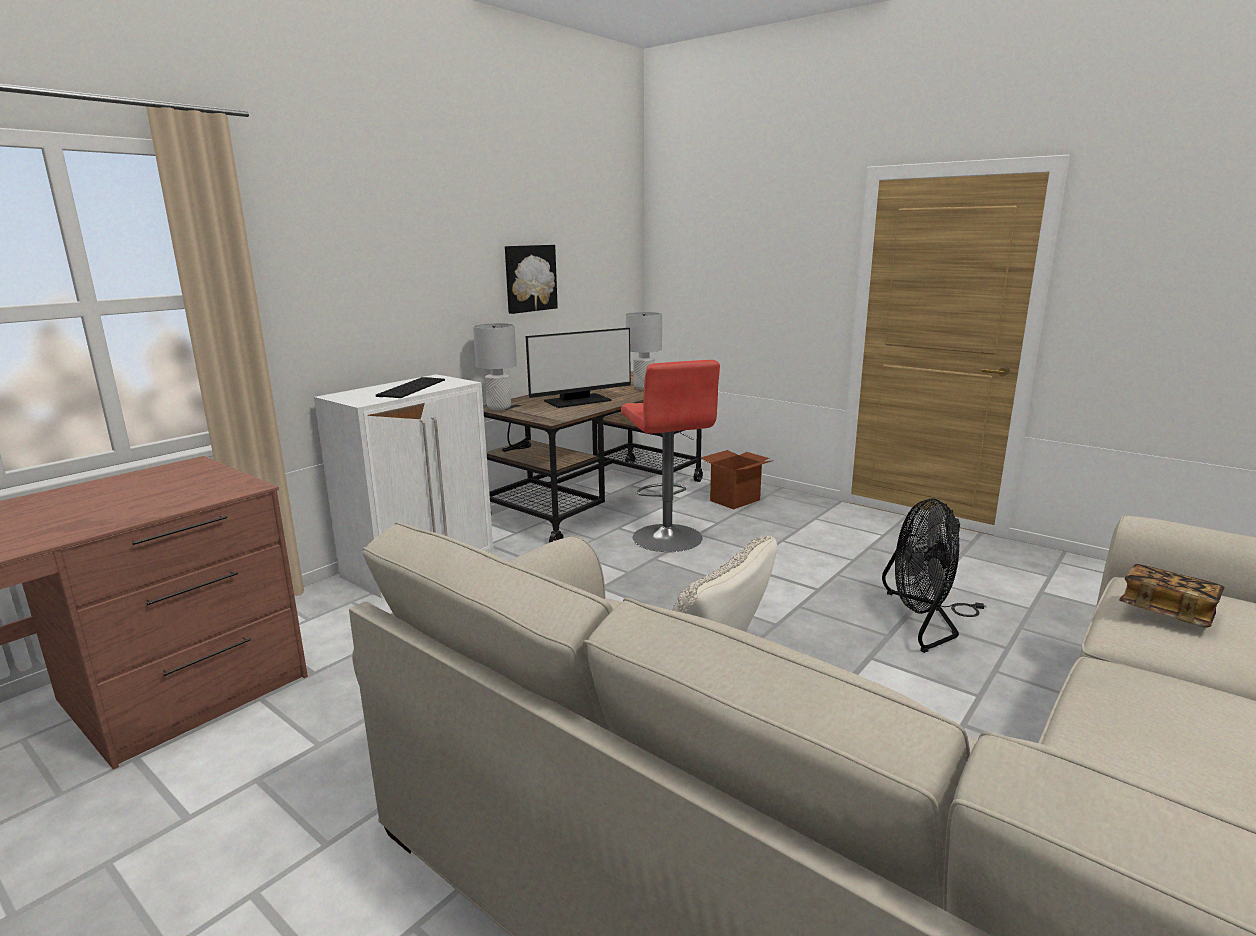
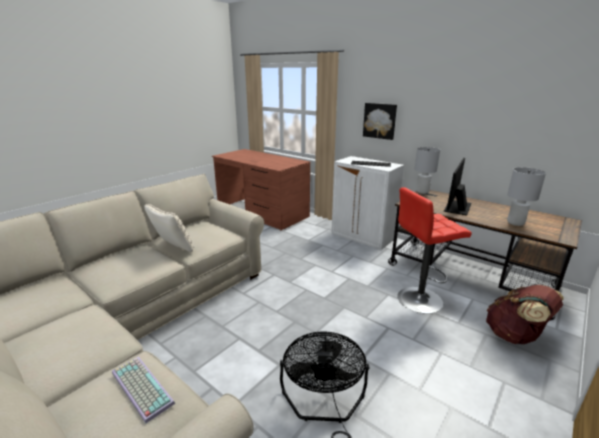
camera: 90 degrees right, 5 degrees up
(529, 278) = (486, 129): picture -> picture (380, 121)
(578, 401) = (456, 207): monitor -> monitor turned 60 degrees clockwise
(735, 500) = (515, 336): cardboard box -> brown backpack
(1166, 612) = (140, 388): book -> keyboard

